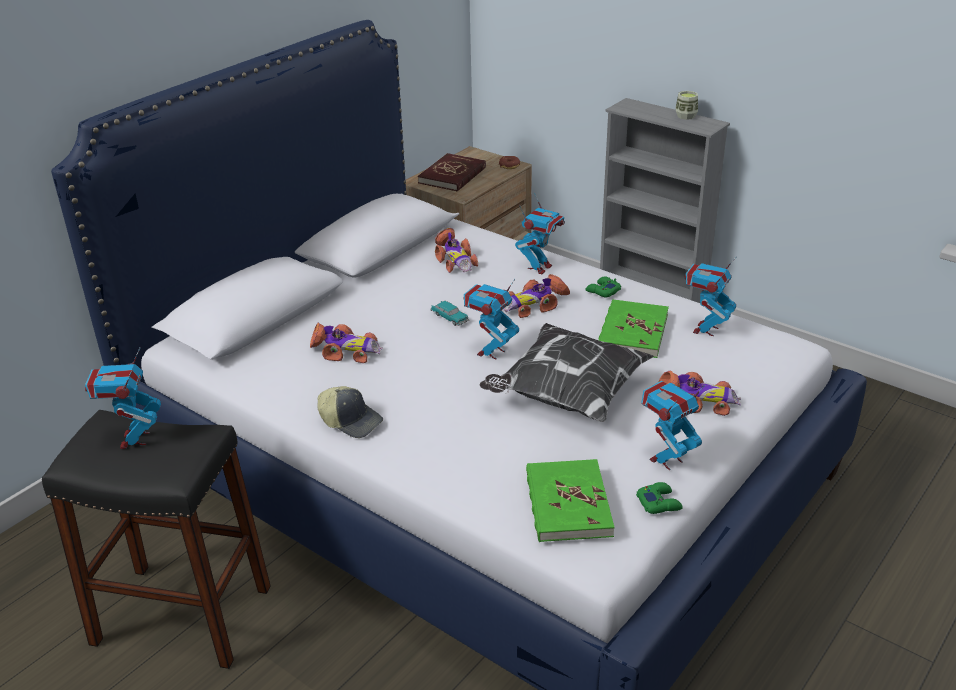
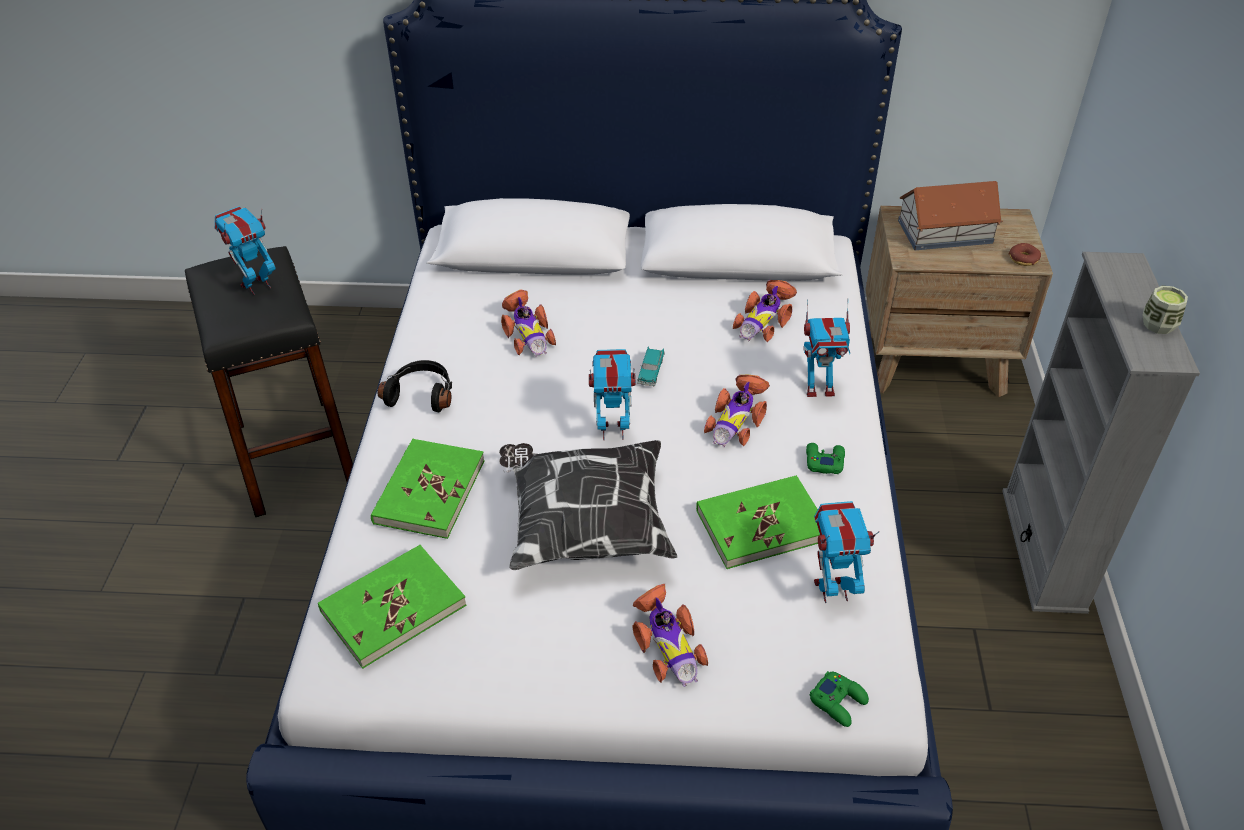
camera: 55 degrees right, 10 degrees up
(351, 421) = (421, 394): cap -> black headphones
(452, 175) = (943, 231): red book -> toy house
(465, 450) = (429, 491): none -> green book
(534, 305) = (737, 420): toy car -> toy car turned 90 degrees counterclockwise
(659, 503) = (449, 685): green game controller -> green game controller (838, 702)
(666, 460) = (531, 660): toy robot -> none

